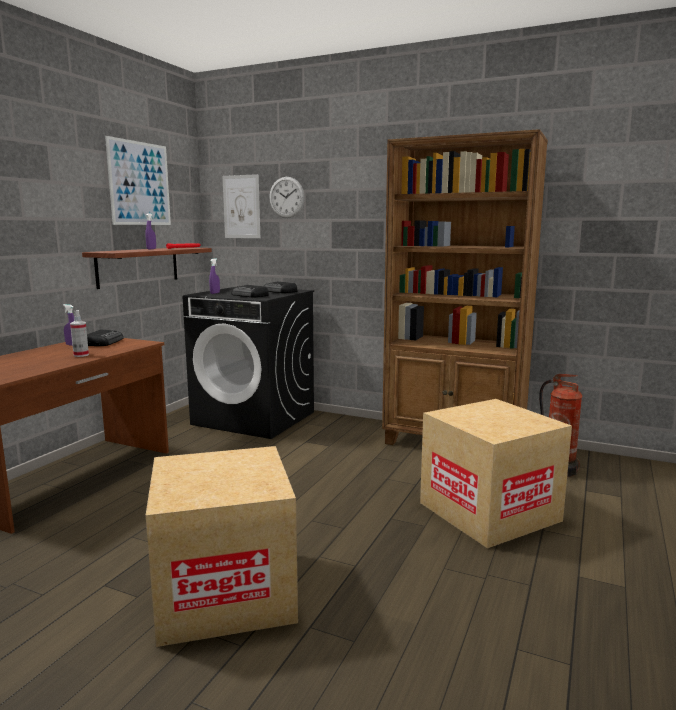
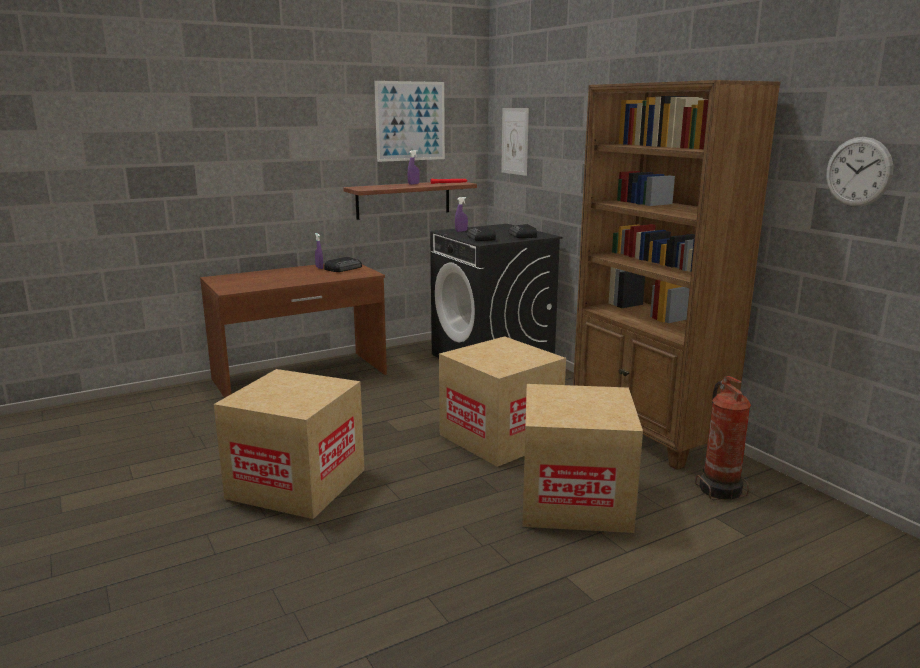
camera: 35 degrees right, 5 degrees up
(81, 355) = (307, 278): spray bottle -> none
(286, 197) = (548, 134): wall clock -> wall clock (858, 172)
(357, 479) = (500, 437): none -> cardboard box

